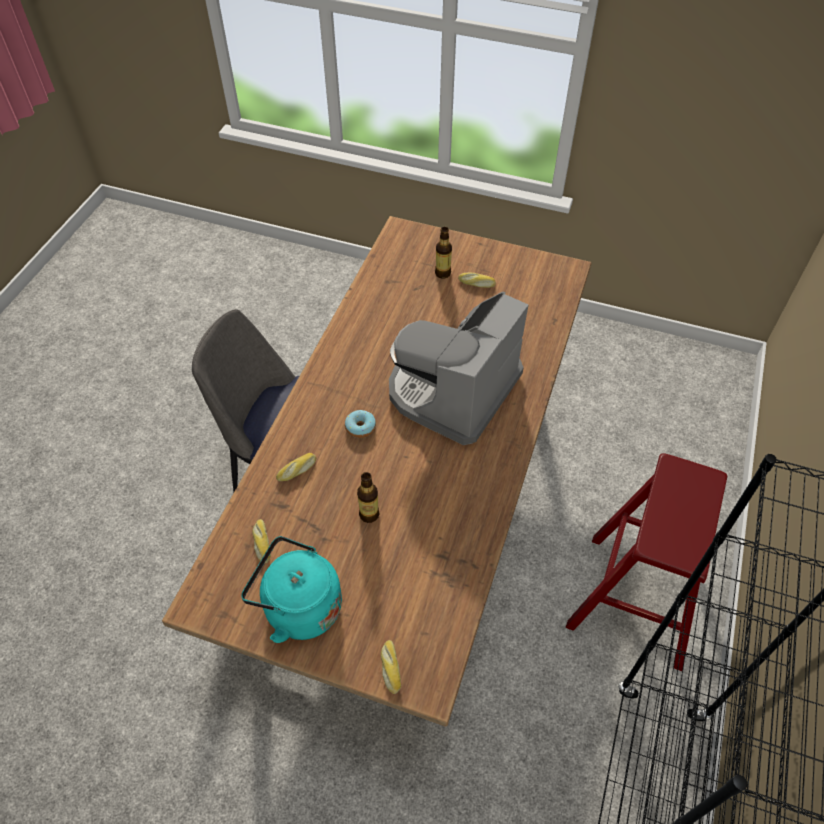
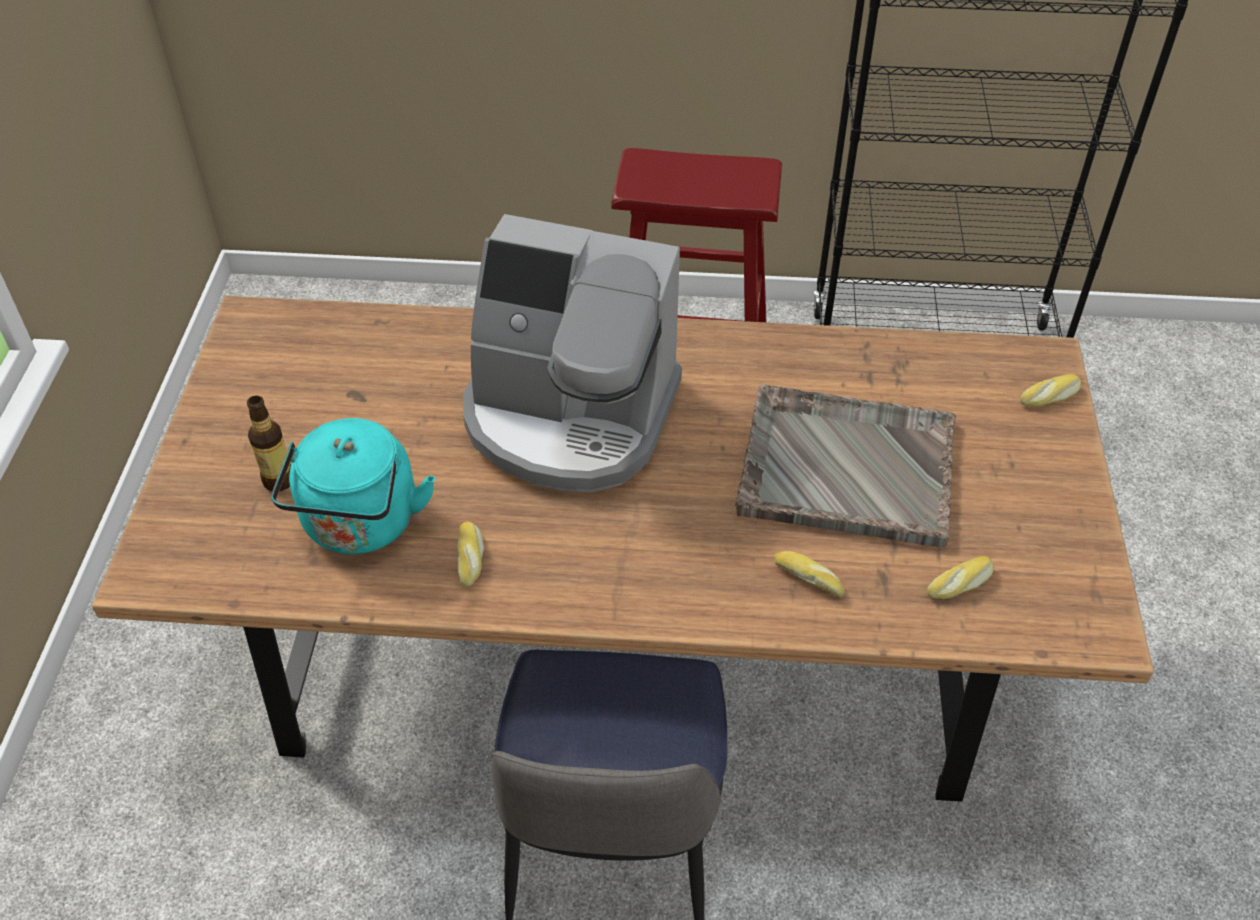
camera: 105 degrees left, 5 degrees down
(298, 607) = (1030, 509): turquoise kettle -> turquoise kettle (360, 526)
(360, 427) = (688, 516): donut -> none
(369, 514) = (845, 467): bottle -> grey tray
(476, 283) = (302, 429): bread -> bread (471, 558)

